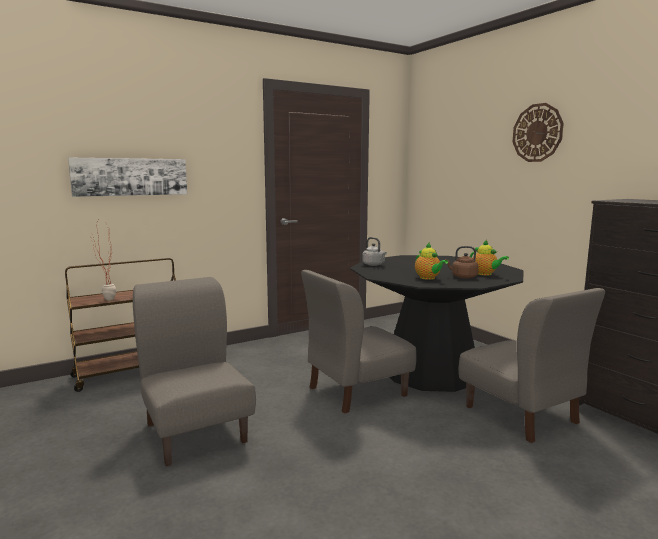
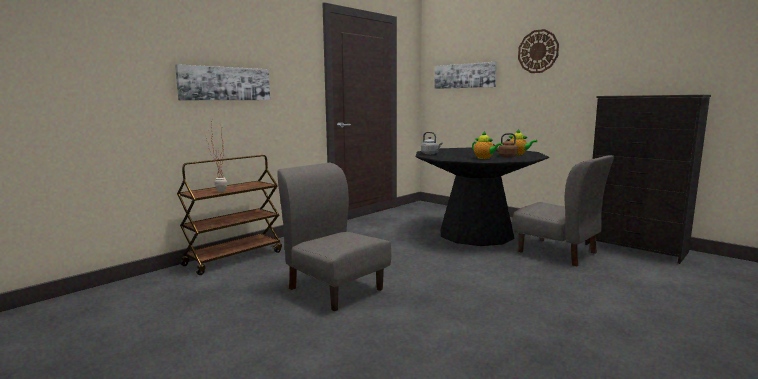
camera: 15 degrees left, 0 degrees up
(356, 391) = (433, 251): grey chair -> none
(452, 162) = (464, 76): none -> picture

